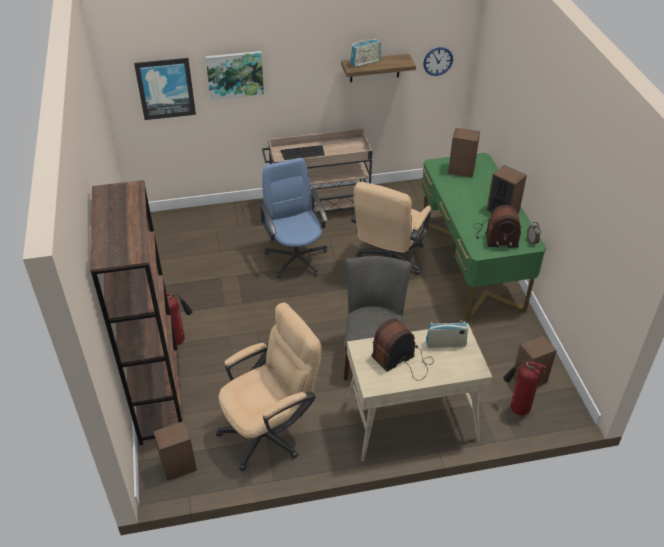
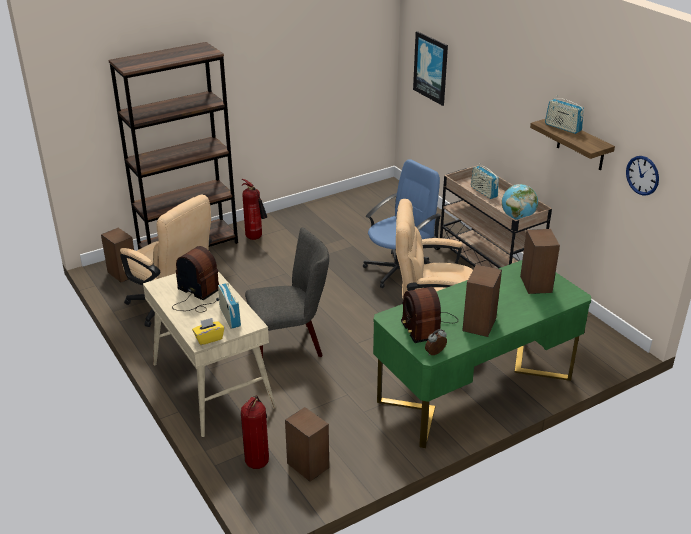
camera: 70 degrees right, 10 degrees down
(235, 74) = (474, 82): picture -> none
(303, 153) = (483, 192): keyboard -> radio
(354, 150) = (517, 217): none -> globe
(474, 363) = (209, 338): none -> yellow tissue box

